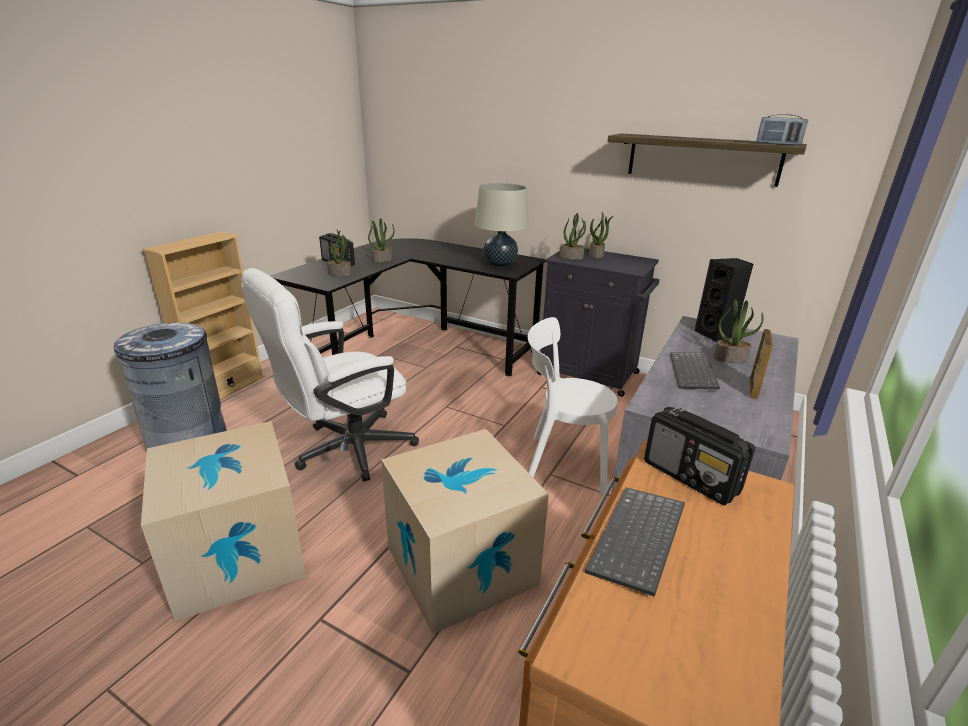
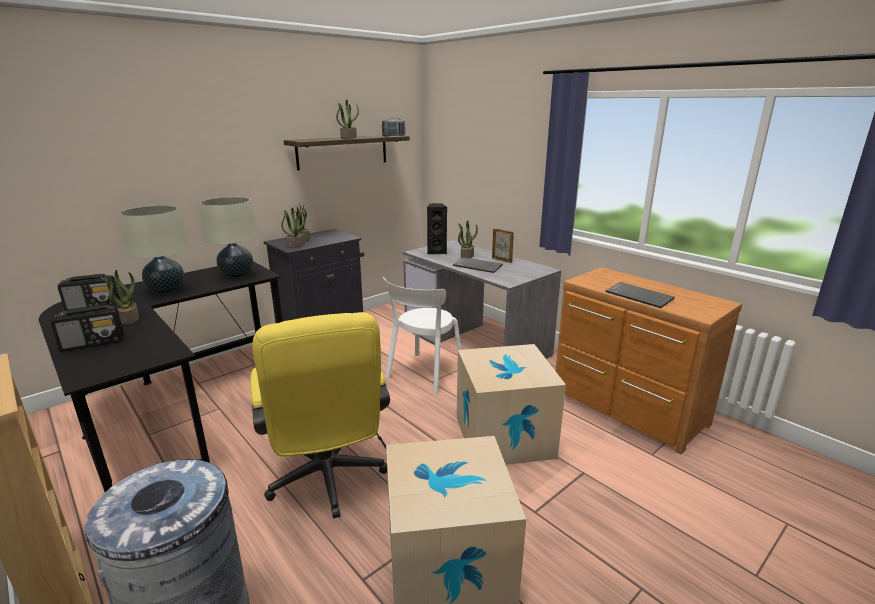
camera: 70 degrees left, 5 degrees down
(340, 274) = (141, 344): potted plant -> potted plant (348, 138)
(344, 451) = (328, 481): white office chair -> yellow office chair
(444, 254) = (166, 290): none -> beige table lamp
(691, 477) = (596, 279): radio -> radio (94, 306)

